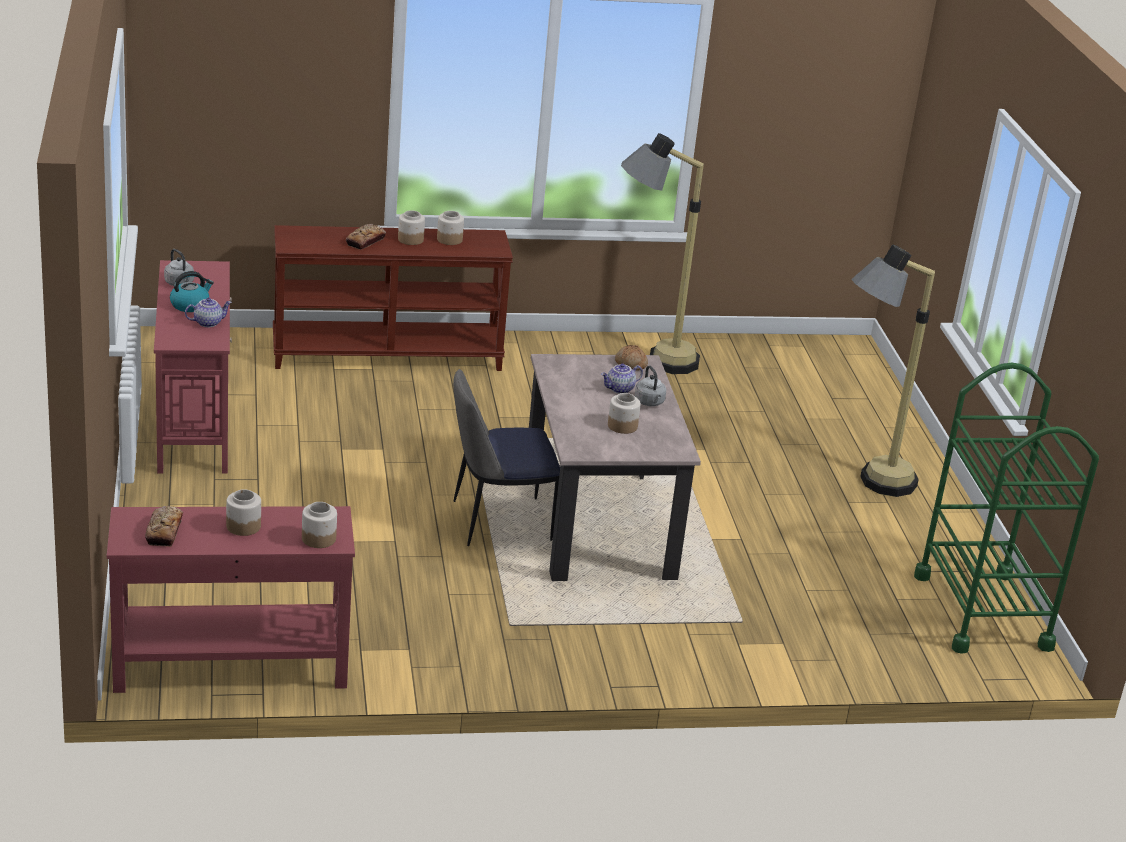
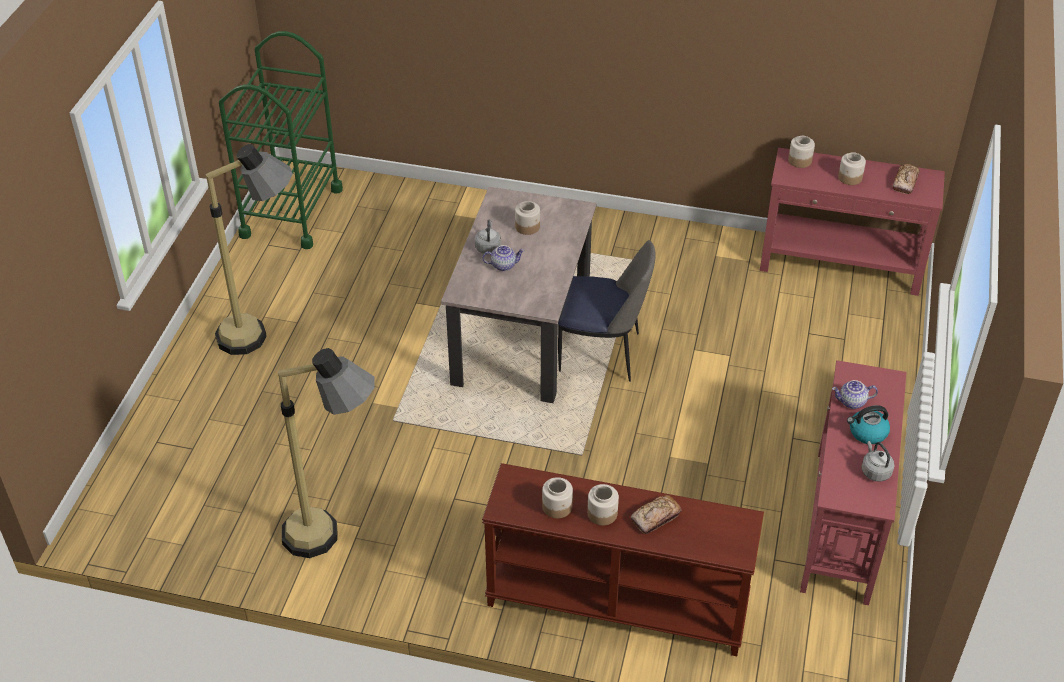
camera: 155 degrees left, 15 degrees up
(630, 364) = (474, 293): bread -> none

